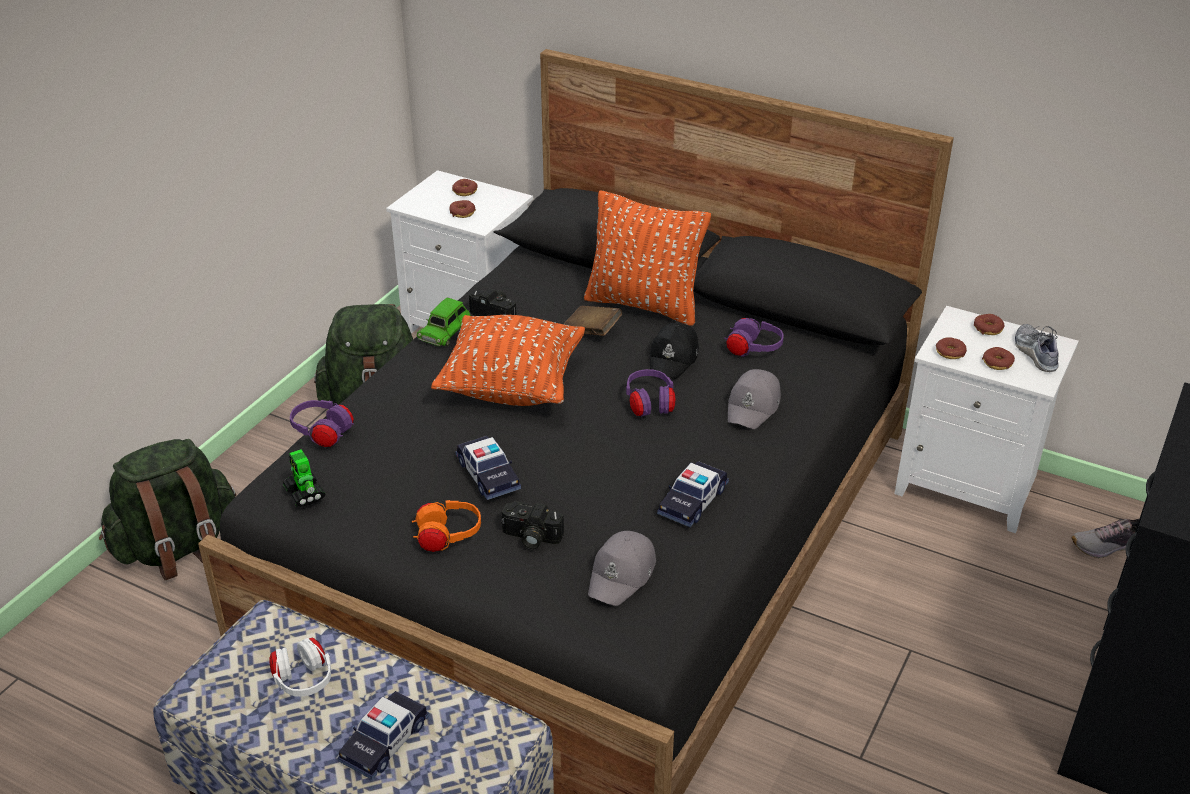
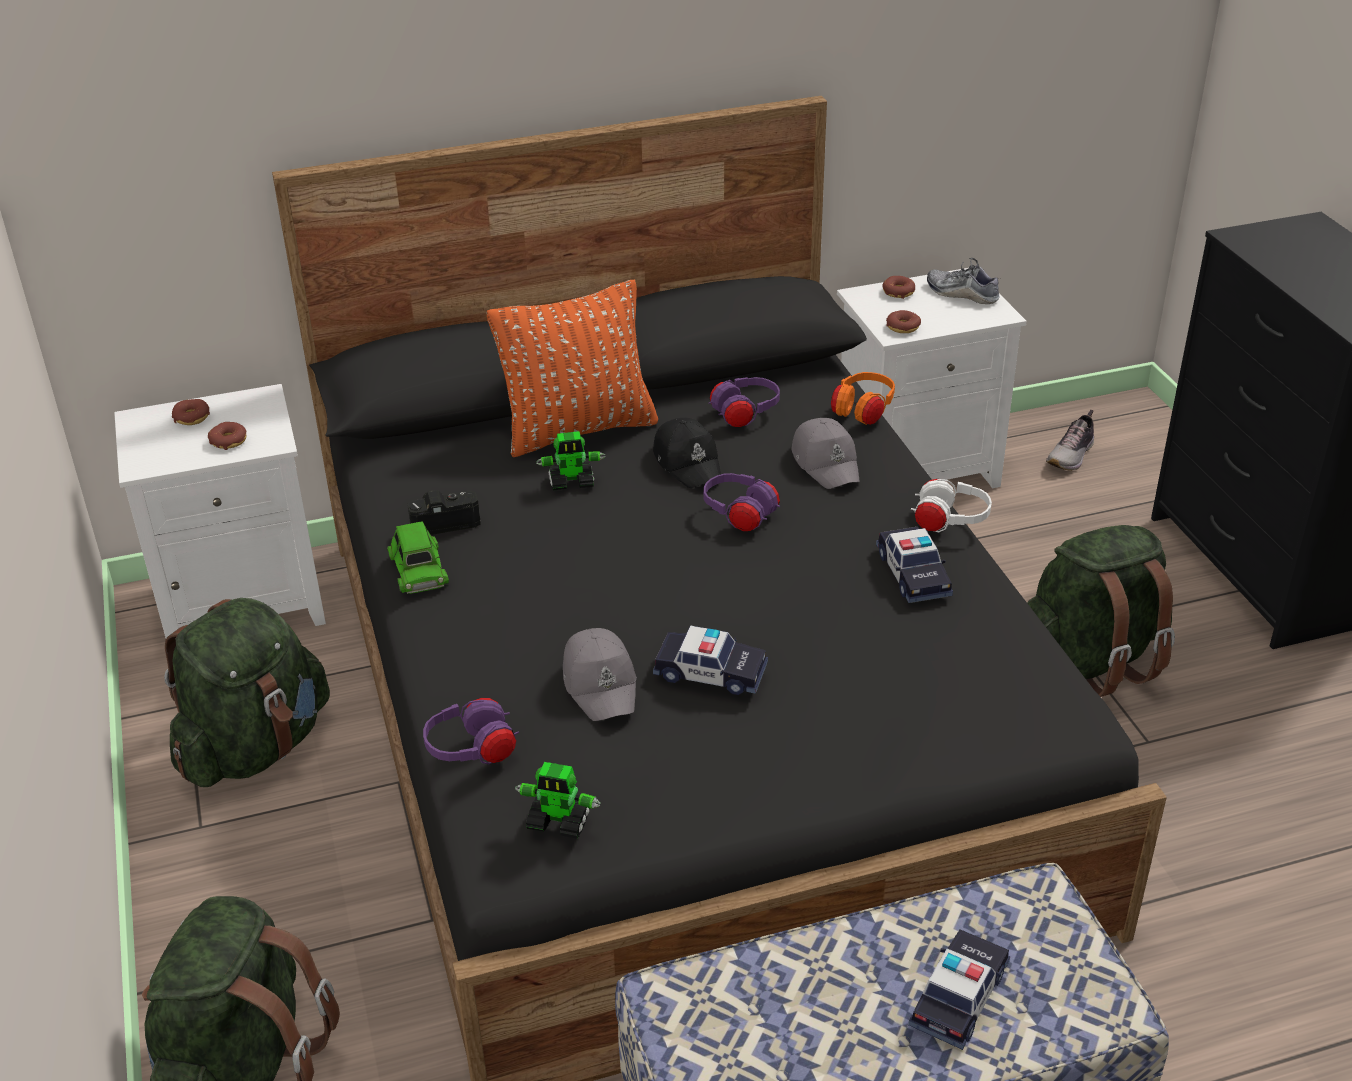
camera: 45 degrees left, 0 degrees up
(303, 681) = (797, 1013): white headphones -> white headphones (949, 522)
(385, 741) = (959, 997): toy car -> toy car turned 135 degrees counterclockwise
(448, 537) = (767, 756): orange headphones -> orange headphones (863, 412)
(512, 386) = (586, 579): orange pillow -> none
(530, 537) = (837, 701): camera -> none
(592, 331) = (572, 482): brown book -> toy robot
(622, 575) = (965, 675): grey cap -> grey cap (601, 683)
(901, 682) = (1090, 660): none -> green backpack
(997, 363) = (948, 316): donut -> none

